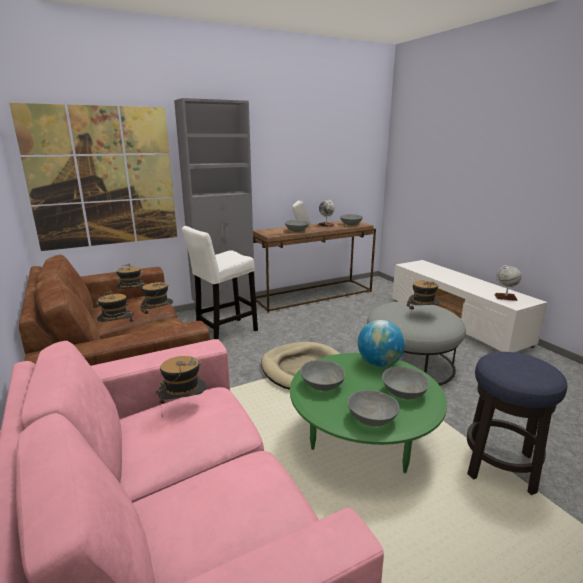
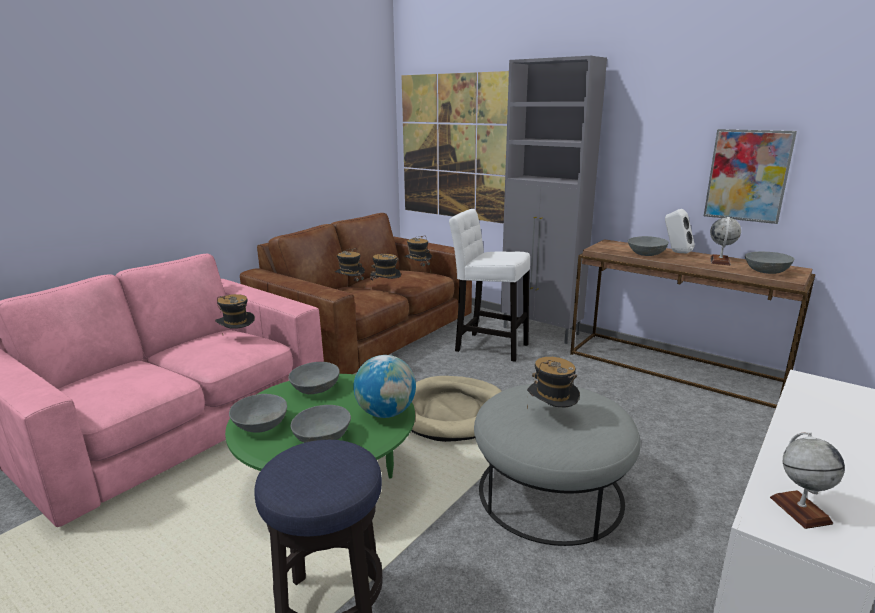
camera: 65 degrees right, 0 degrees up
(320, 176) = (747, 175): none -> picture

